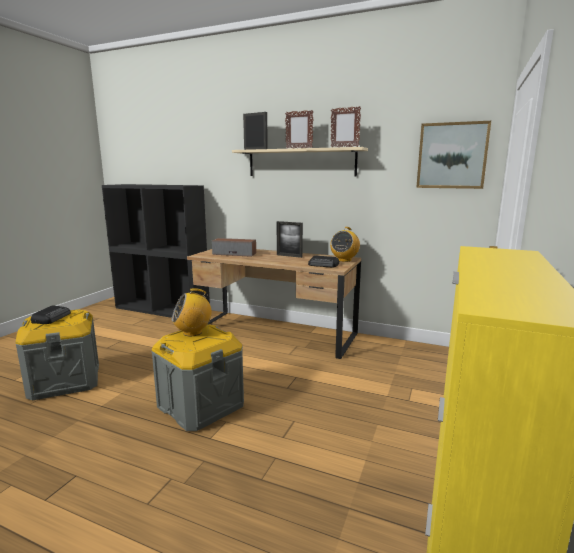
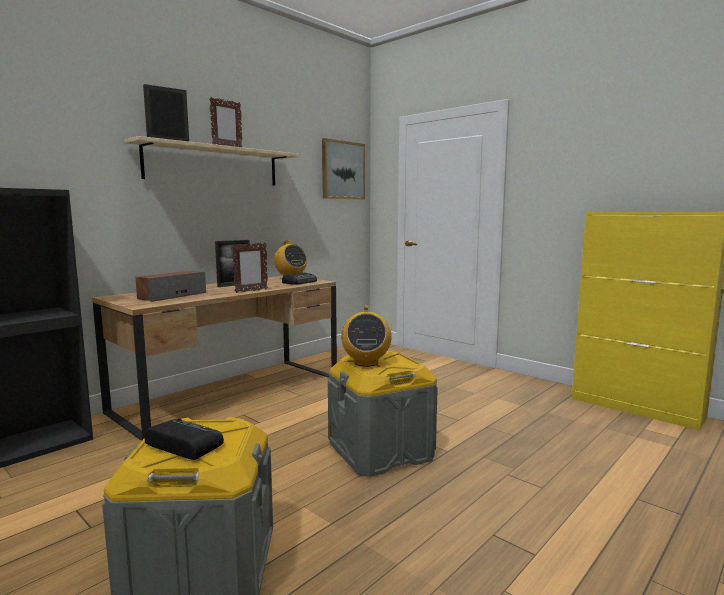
camera: 70 degrees left, 5 degrees down
(344, 147) = (278, 151): picture frame -> picture frame (251, 291)

